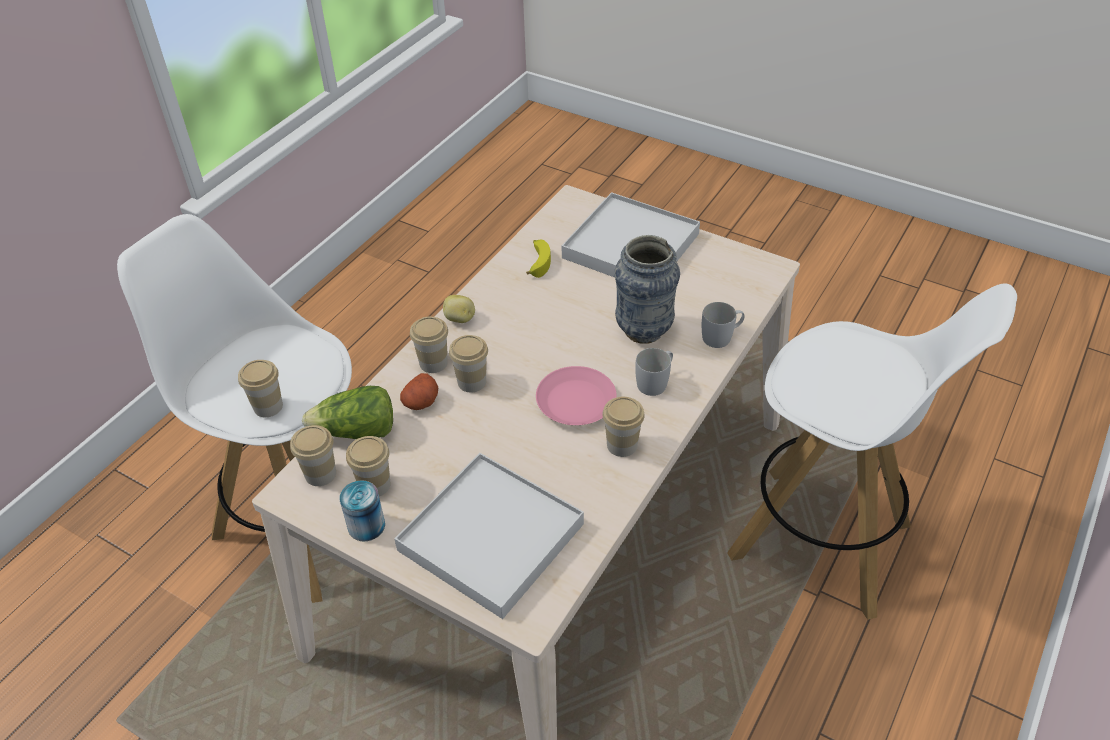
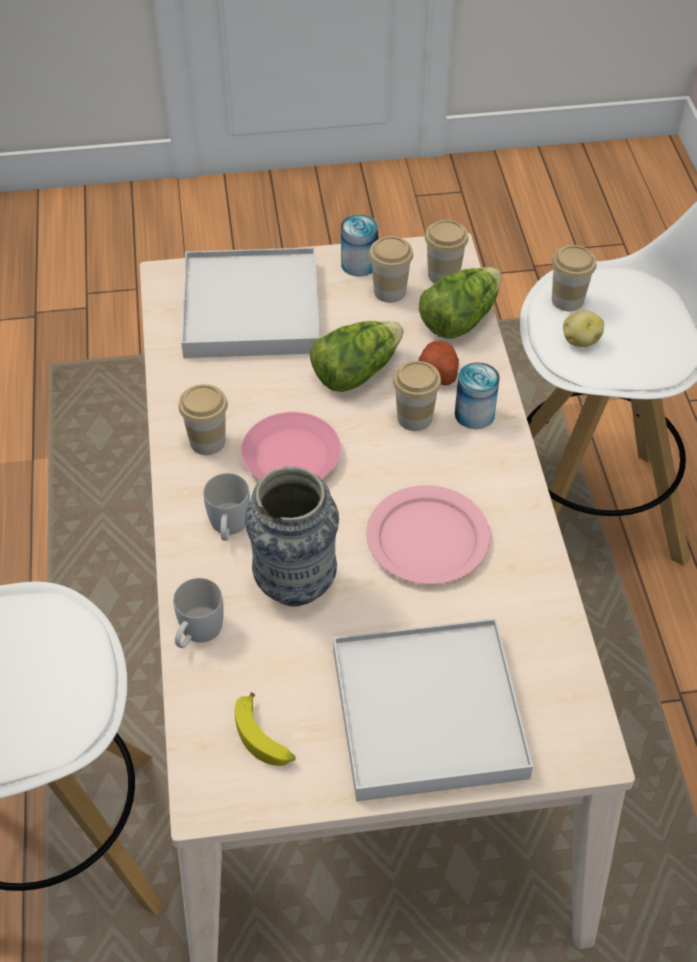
camera: 140 degrees right, 5 degrees up
(433, 363) = (474, 414): cup -> can
(460, 319) = (509, 475): potato -> potato (580, 340)
(472, 436) = (355, 371): none -> lettuce
(537, 262) = (515, 607): banana -> banana (264, 738)
(545, 314) = (426, 538): none -> pink plate

